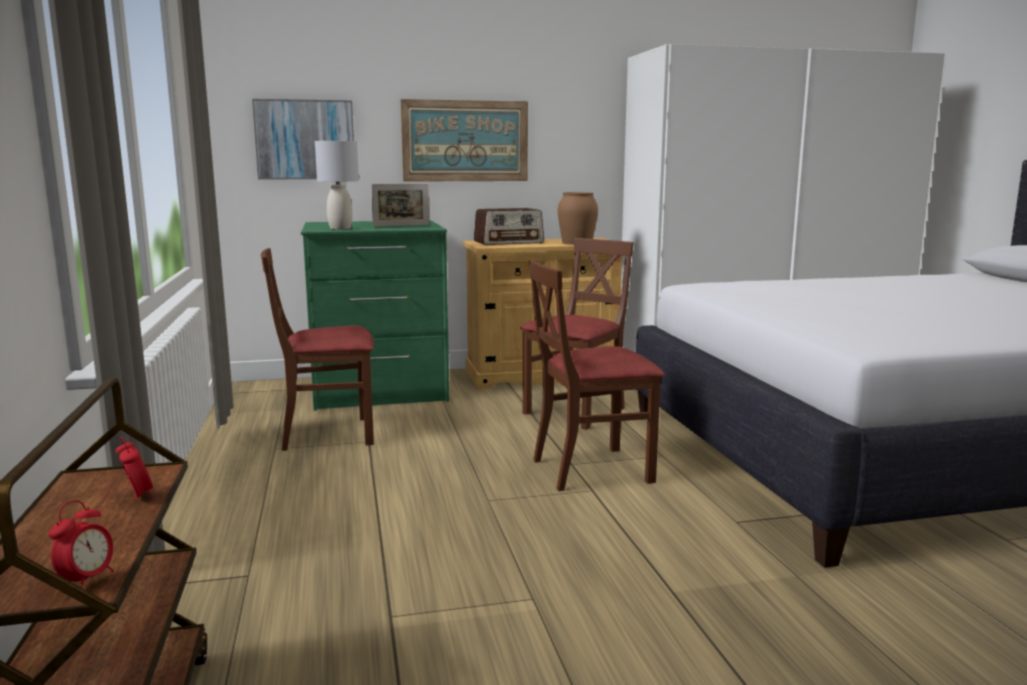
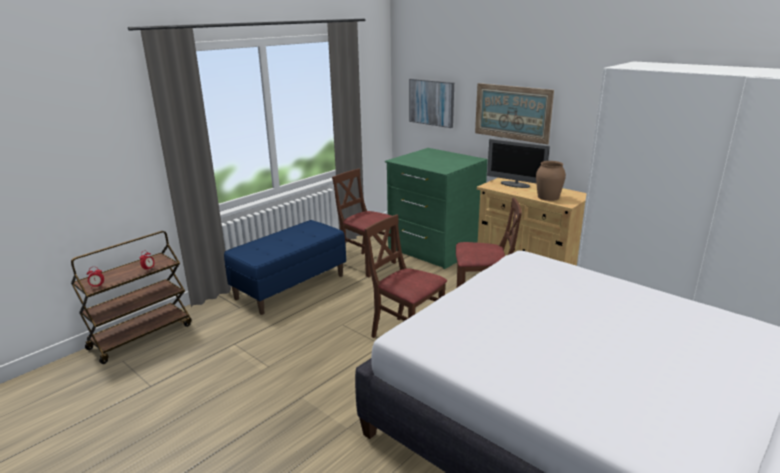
camera: 55 degrees right, 10 degrees up
(271, 506) = (290, 286): none -> blue bench
(340, 228) = (409, 161): grey table lamp -> none
(401, 225) = (444, 164): picture frame -> none
(509, 242) = (515, 185): radio -> monitor

